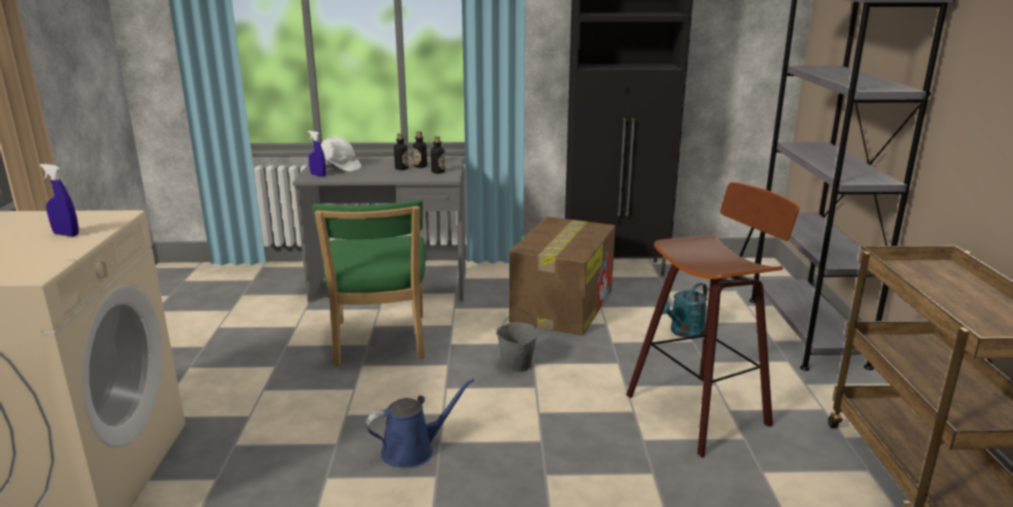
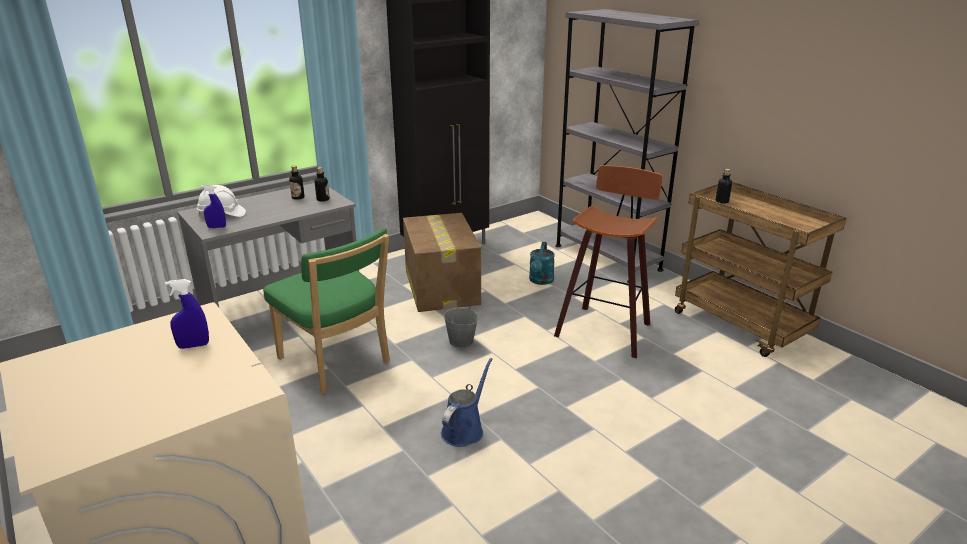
camera: 35 degrees left, 5 degrees up
(401, 168) = (285, 203): bottle -> bottle (722, 201)

